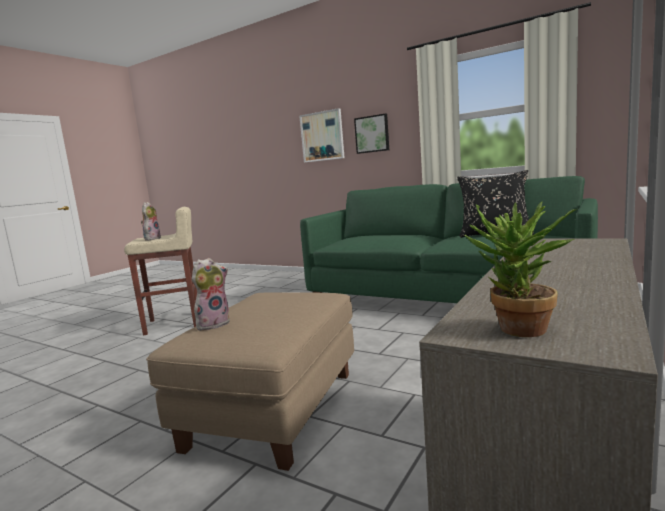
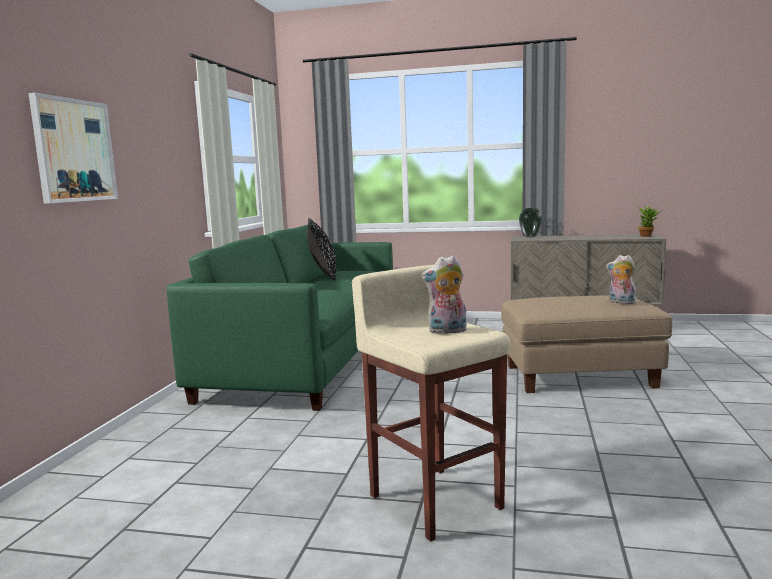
camera: 110 degrees left, 0 degrees up
(372, 134) = (145, 162): picture -> none
(589, 245) = (530, 236): none -> vase

